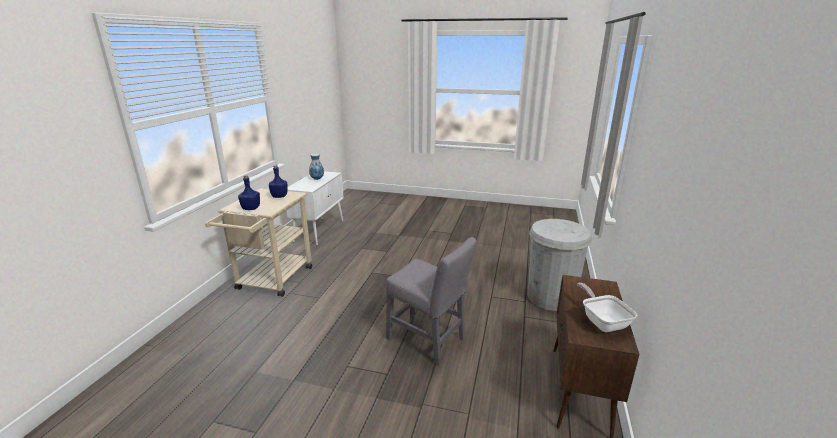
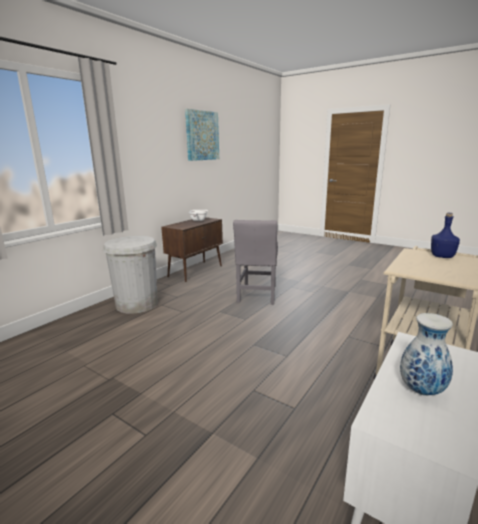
camera: 160 degrees left, 5 degrees down
(279, 196) = (423, 268): blue bottle -> none
(428, 340) = (257, 295): grey chair -> grey chair turned 135 degrees counterclockwise
(714, 168) = (202, 135): none -> picture

